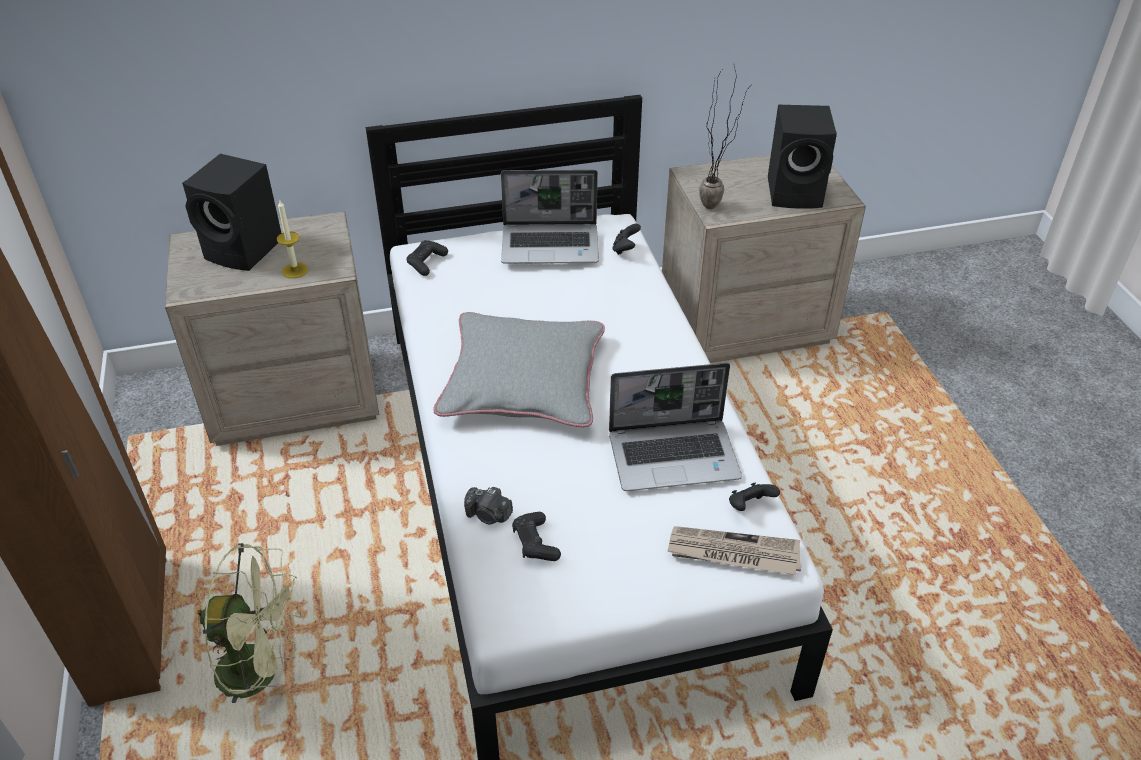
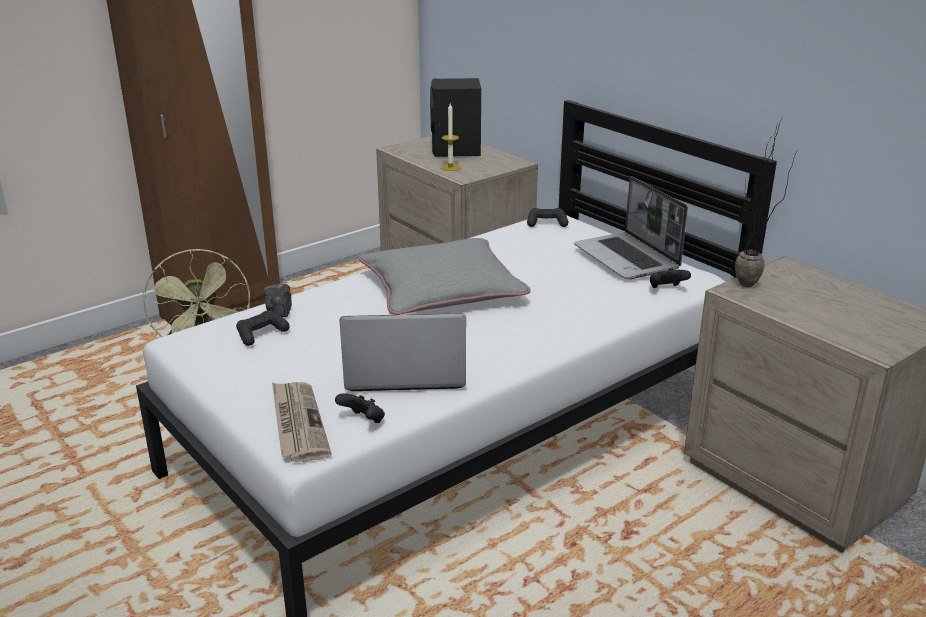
camera: 65 degrees right, 15 degrees down
(675, 455) = (403, 371): laptop -> laptop turned 120 degrees clockwise
(797, 193) = (845, 324): black speaker -> none

